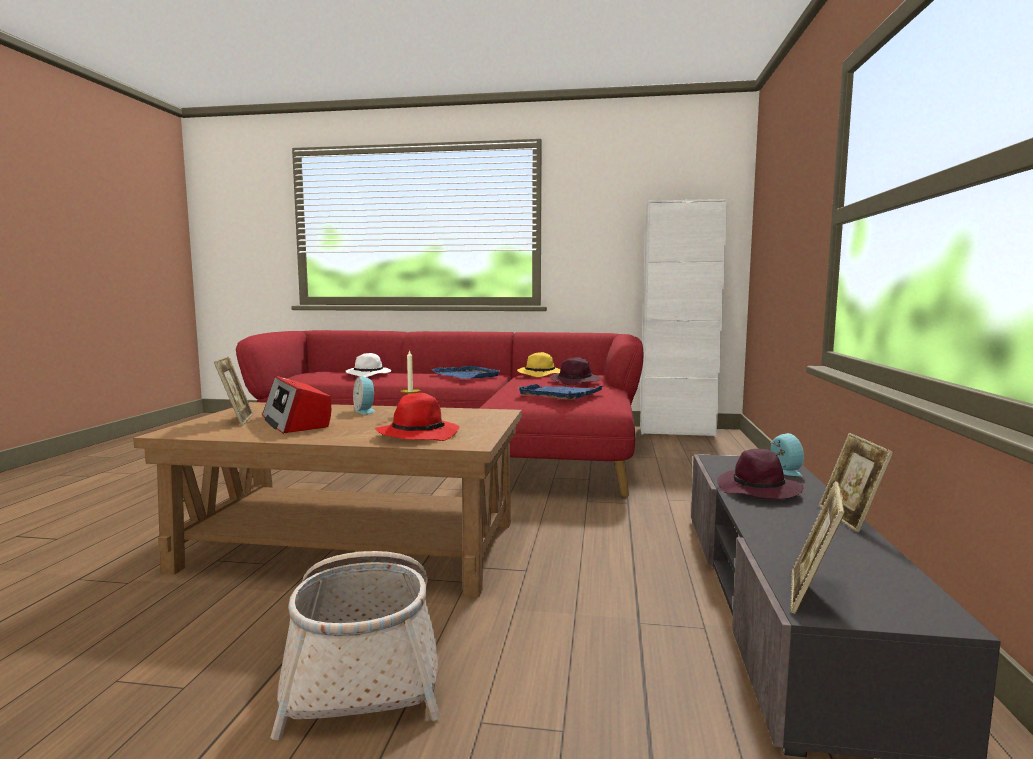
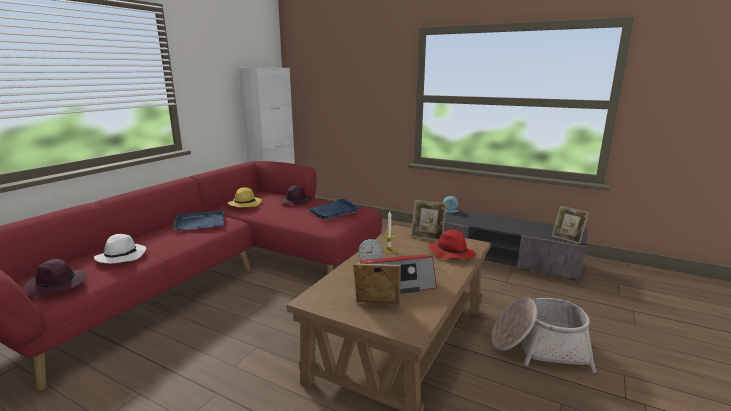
camera: 70 degrees left, 10 degrees up
(759, 490) = (473, 220): purple hat -> purple hat (58, 285)
(850, 519) = (506, 218): picture frame -> picture frame (427, 237)

